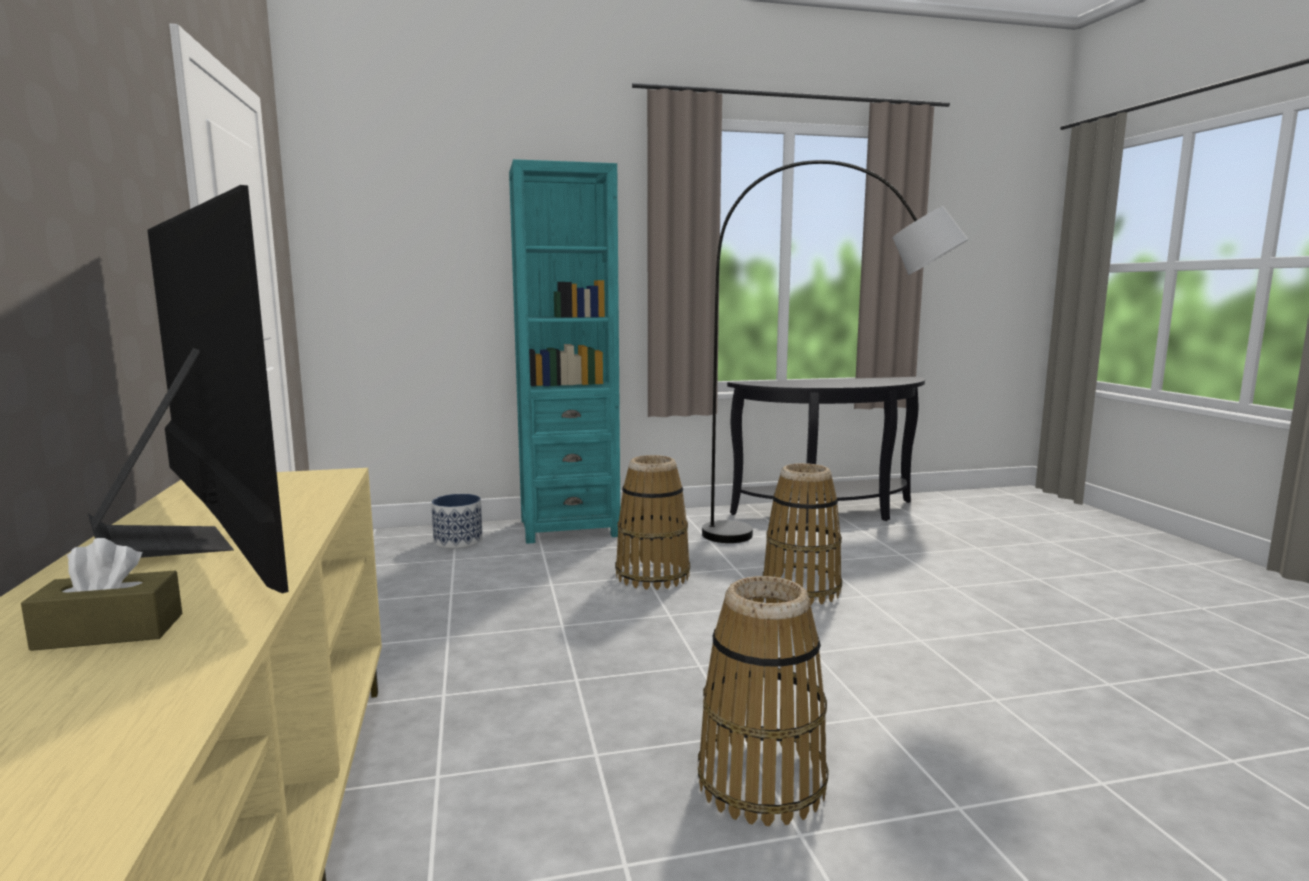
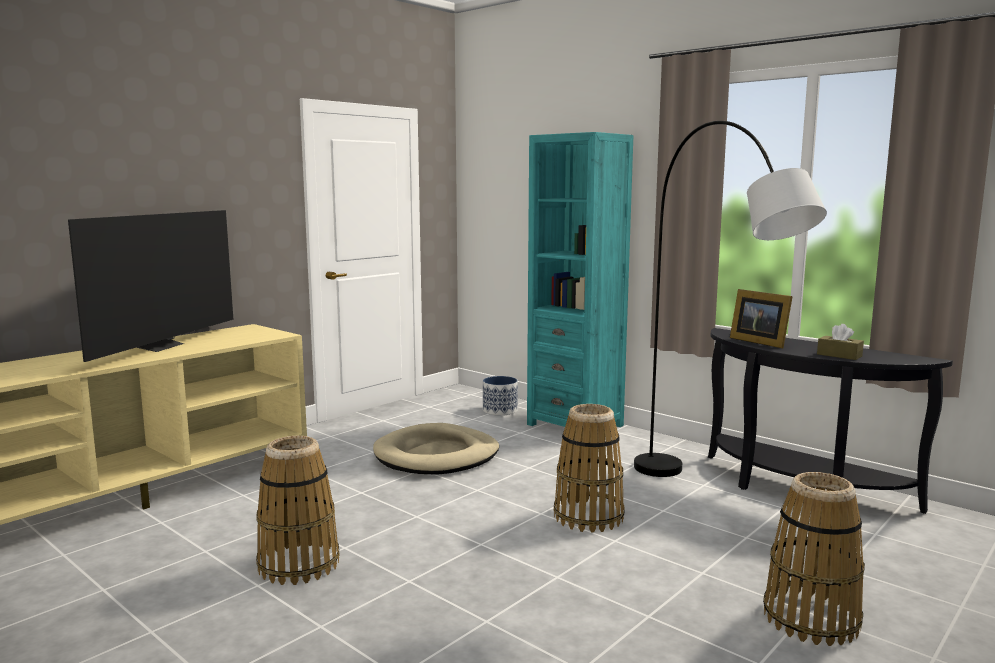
camera: 55 degrees right, 0 degrees up
(109, 632) = (70, 362): brown tissue box -> brown tissue box (839, 355)
(533, 606) = (437, 455): none -> beige dog bed
(652, 575) = (533, 468): basket -> basket (810, 619)
(801, 384) = (758, 341): none -> picture frame

